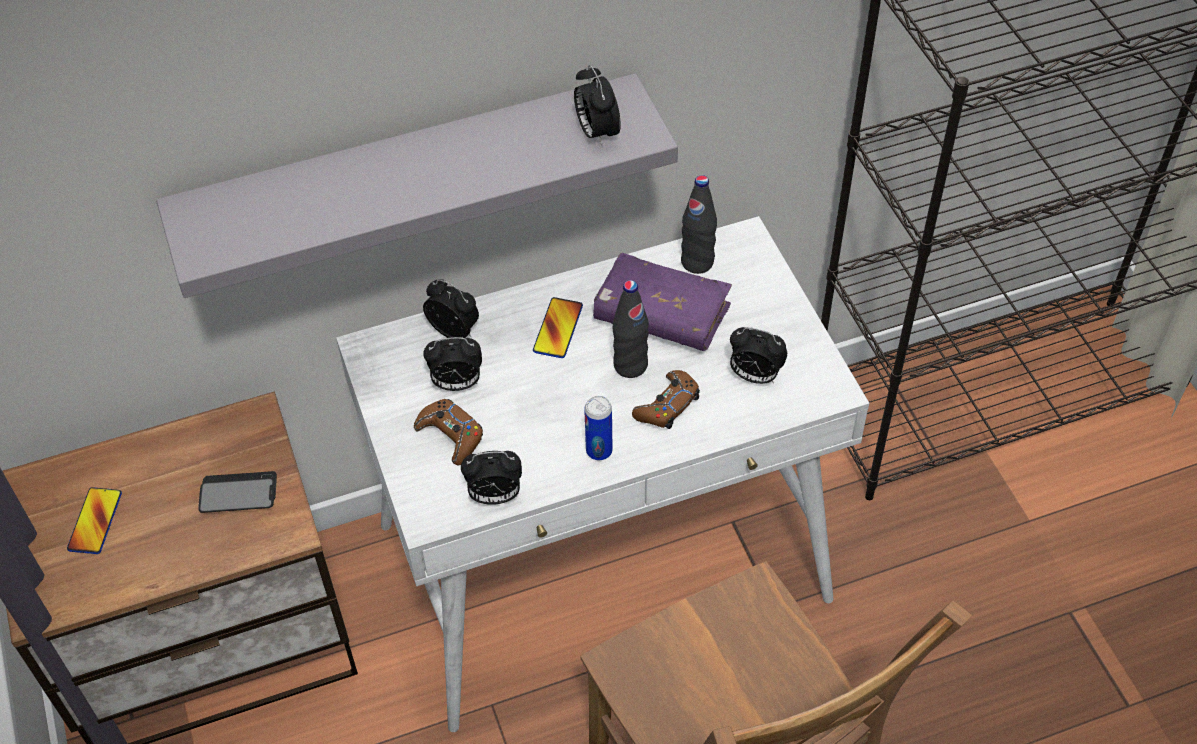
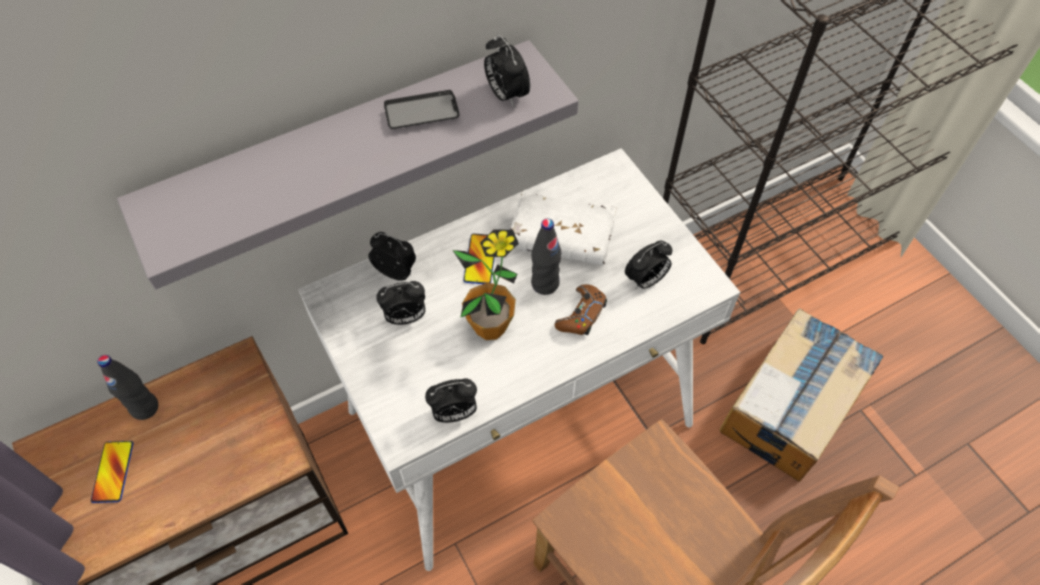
camera: 10 degrees left, 5 degrees up
(238, 493) = (234, 430): phone -> phone (421, 111)
(451, 436) = (408, 364): brown game controller -> none
(555, 406) = (490, 327): none -> potted plant
(599, 451) = (533, 361): can -> none
(661, 315) = (561, 238): purple book -> white book
(697, 262) = (581, 191): black bottle -> black bottle (145, 407)
(754, 376) = (645, 280): alarm clock -> alarm clock turned 45 degrees counterclockwise
(976, 594) = (792, 405): none -> cardboard box

